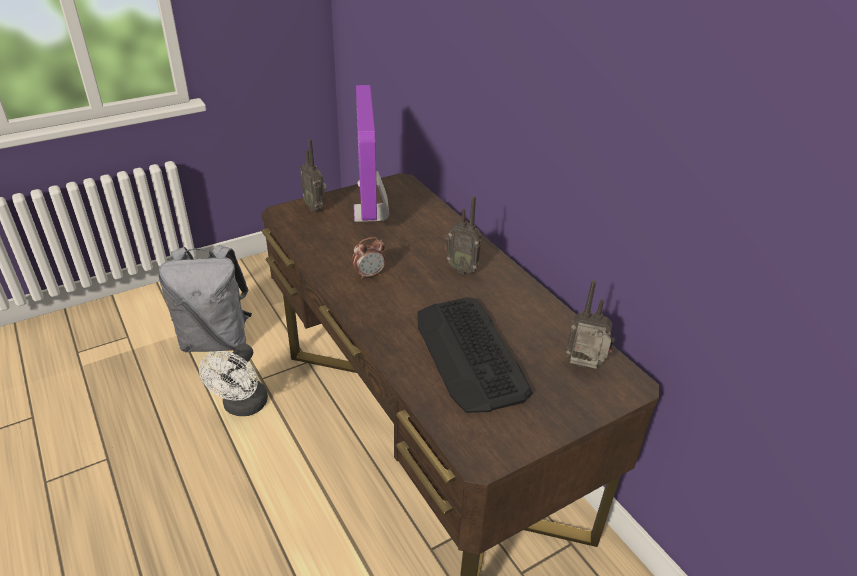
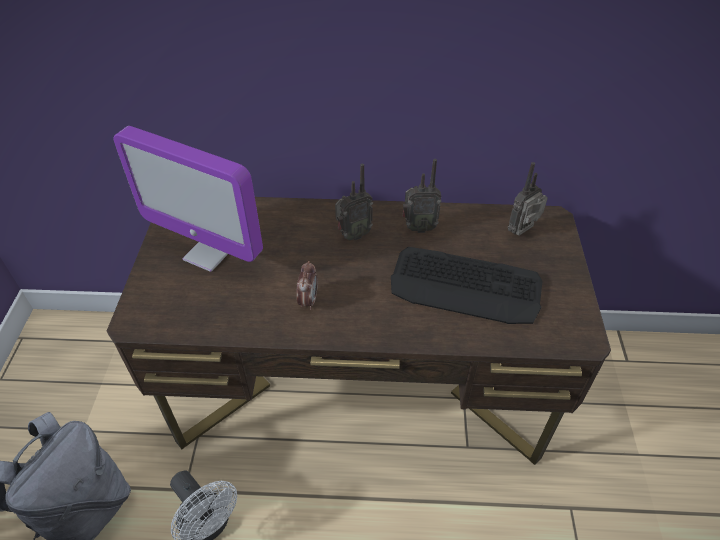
camera: 55 degrees left, 10 degrees up
(315, 207) = (153, 291): radio -> radio (418, 227)

